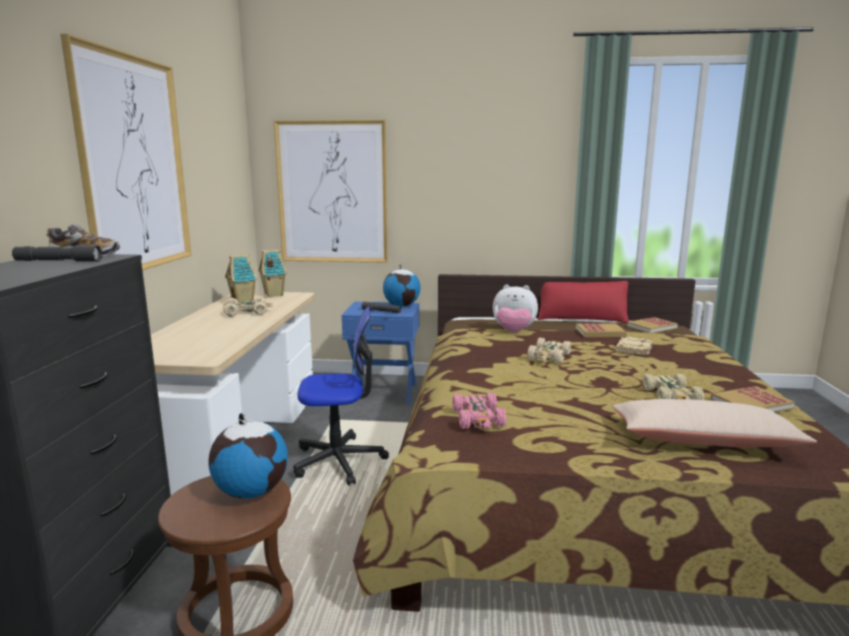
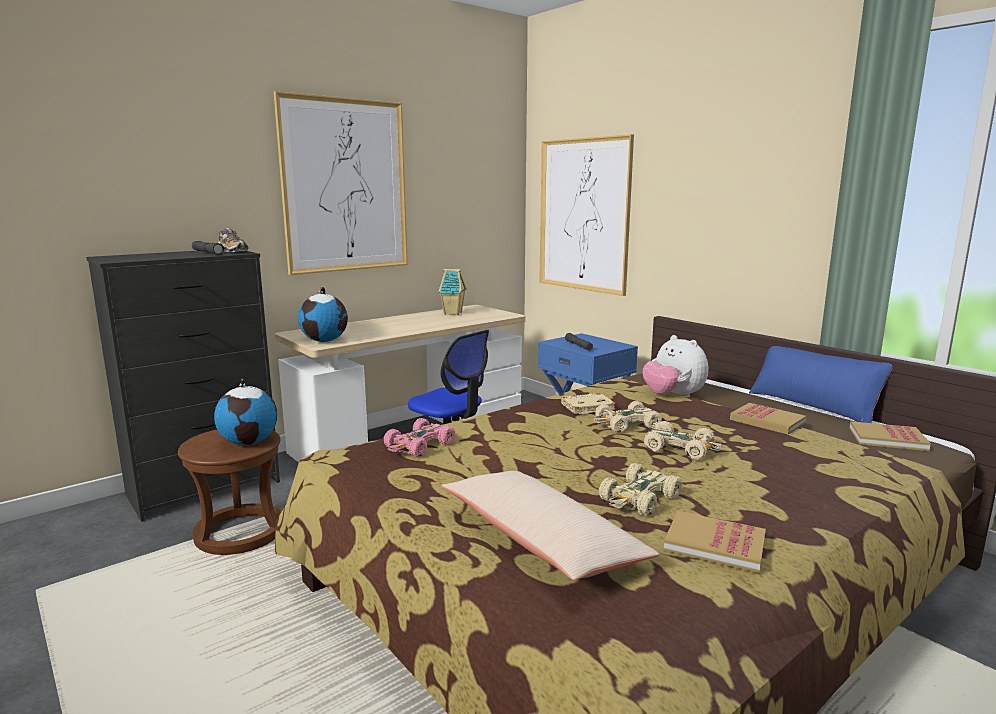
camera: 45 degrees right, 0 degrees up
(247, 312) = (433, 321): beige toy car -> beige toy car (680, 448)
(273, 295) = (489, 312): toy house -> none
(402, 306) = (611, 345): globe -> globe (325, 341)
(581, 319) = (813, 406): red pillow -> blue pillow
(633, 349) = (753, 447): beige book -> beige book (587, 407)

